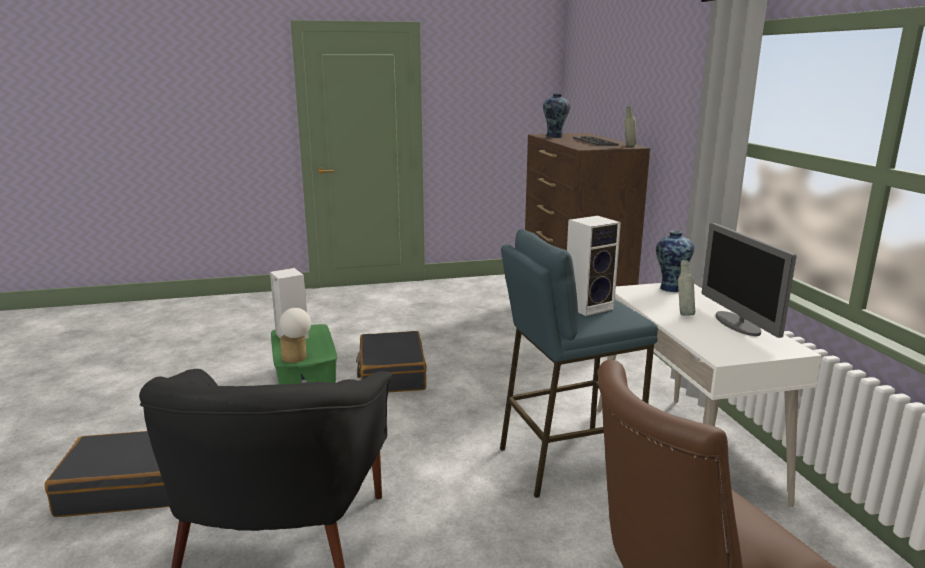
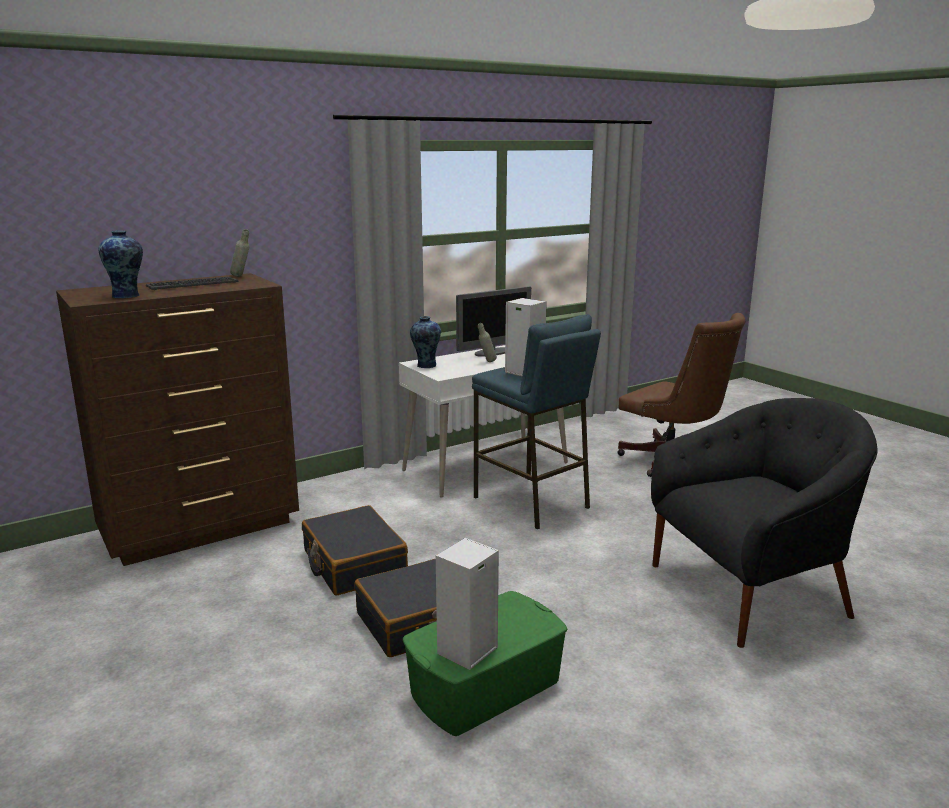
camera: 110 degrees left, 0 degrees up
(127, 486) = (808, 721): black suitcase -> black suitcase (353, 564)
(296, 358) = (538, 616): table lamp -> none

